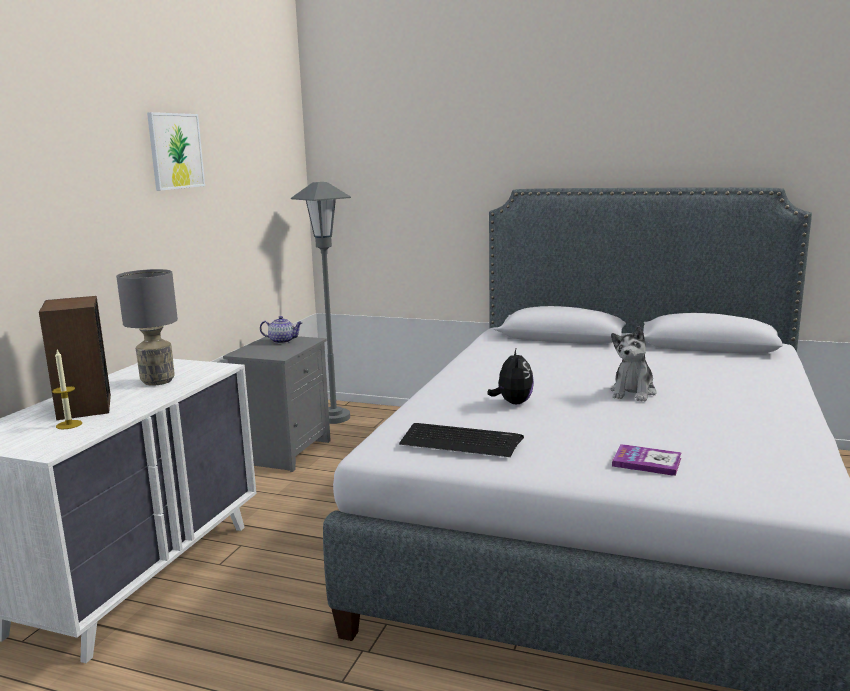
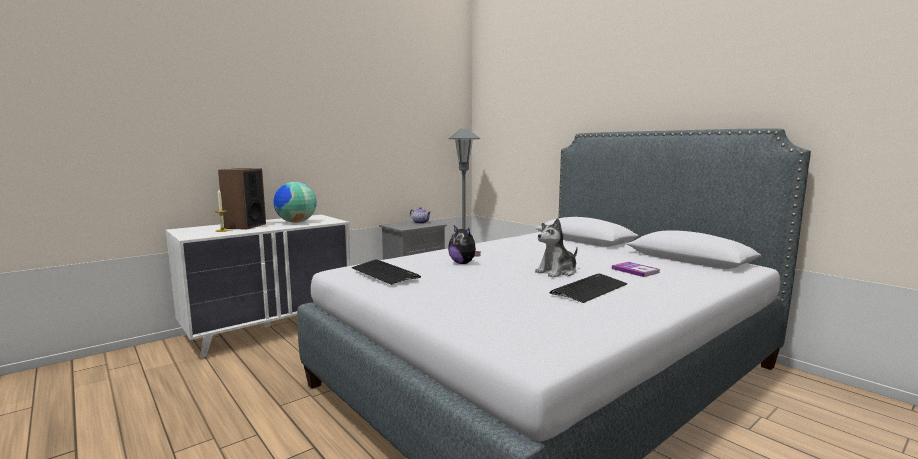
camera: 30 degrees right, 5 degrees down
(157, 381) = (296, 222): grey table lamp -> globe
(175, 151) = (356, 102): picture -> none
(513, 403) = (463, 263): plush toy -> plush toy turned 105 degrees clockwise
(646, 462) = (469, 305): book -> book (635, 270)
(706, 409) = (589, 289): none -> keyboard

